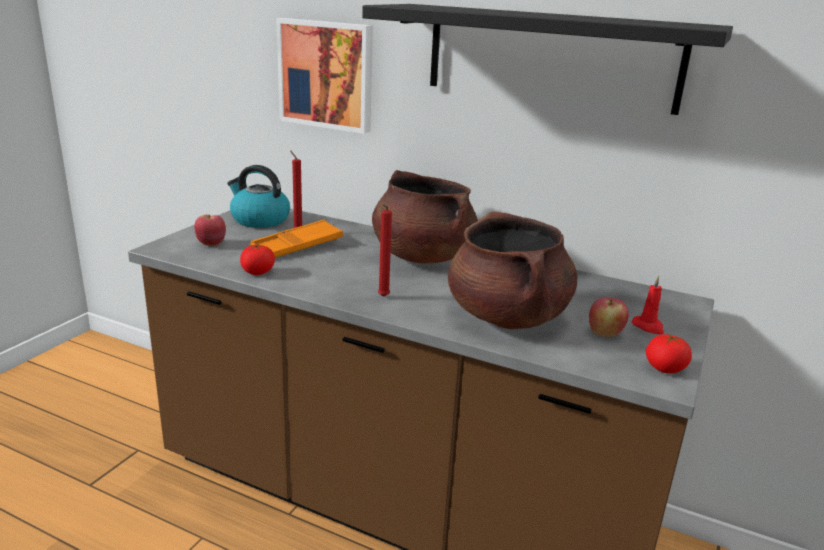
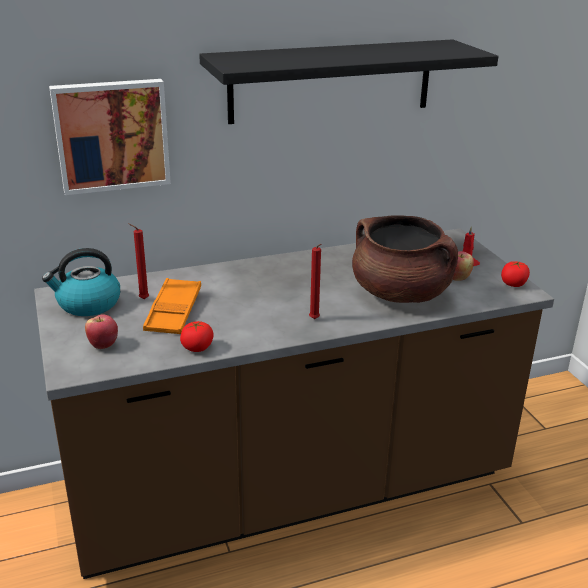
camera: 45 degrees left, 5 degrees up
(422, 256) = (272, 276): brown cooking pot -> none

